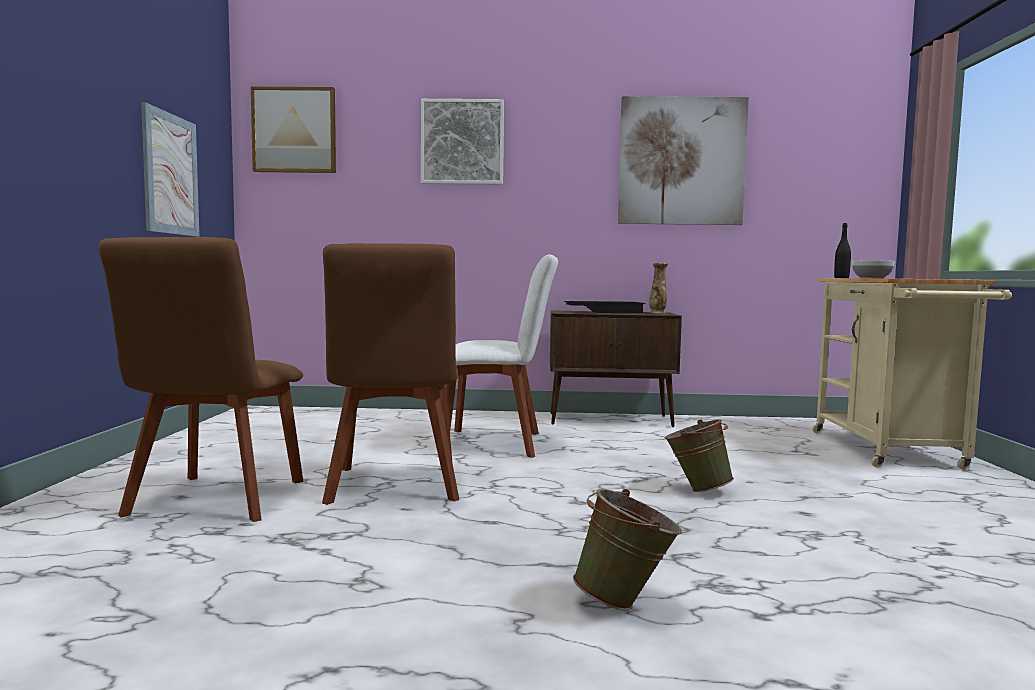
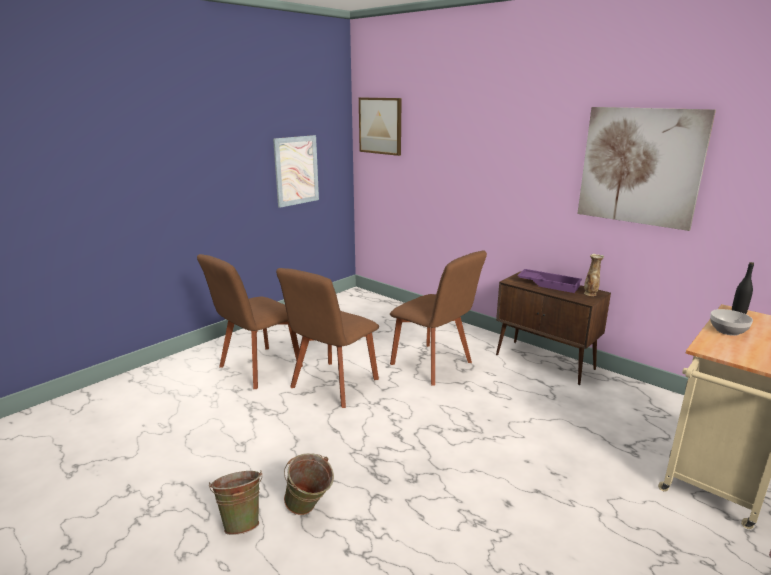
camera: 40 degrees right, 15 degrees up
(462, 142) = (473, 139): picture -> none
(499, 443) = (434, 365): white chair -> brown chair
(604, 312) = (549, 284): black tray -> purple tray
(696, 489) = (478, 453): green bucket -> green bucket (241, 522)

